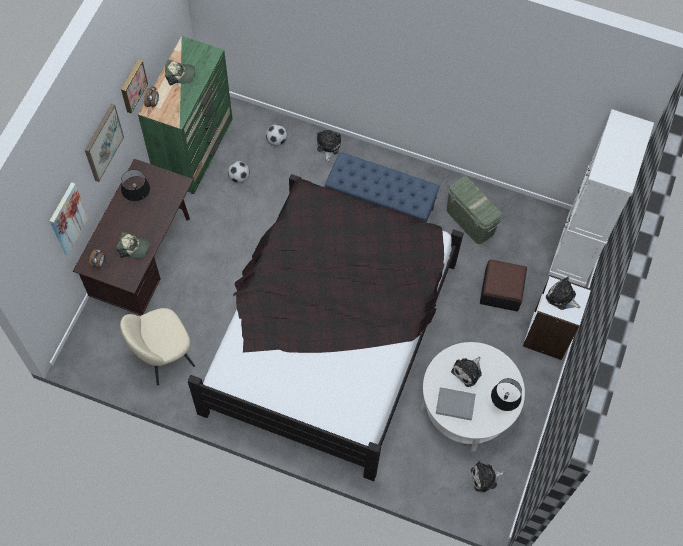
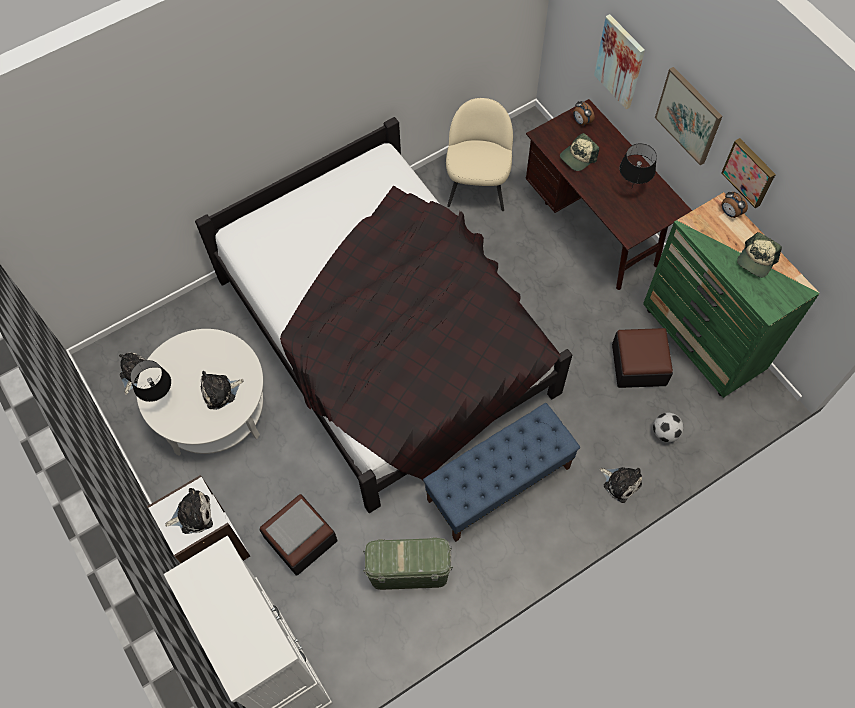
camera: 130 degrees right, 0 degrees up
(239, 177) = (639, 365): football -> ottoman
(455, 405) = (199, 355): grey book -> grey book (294, 527)
(468, 371) = (220, 392): plush toy -> plush toy turned 105 degrees counterclockwise

